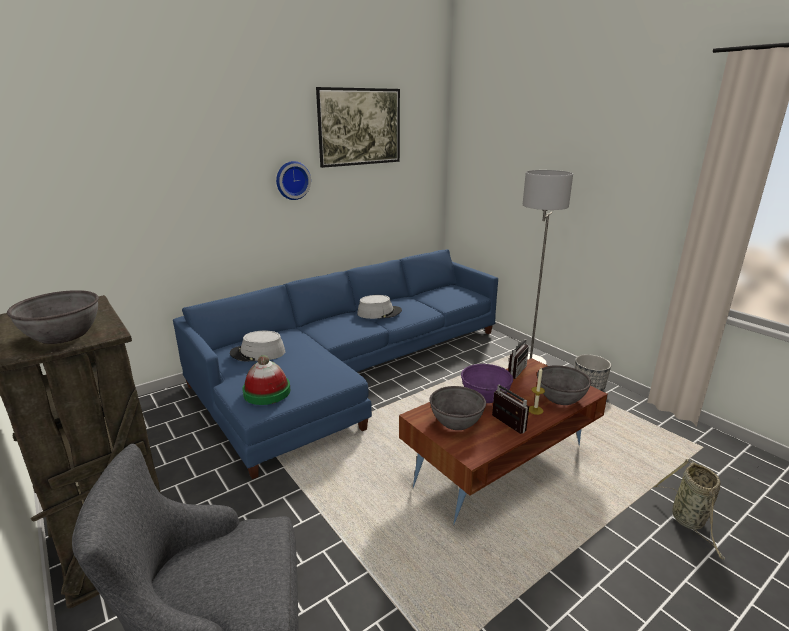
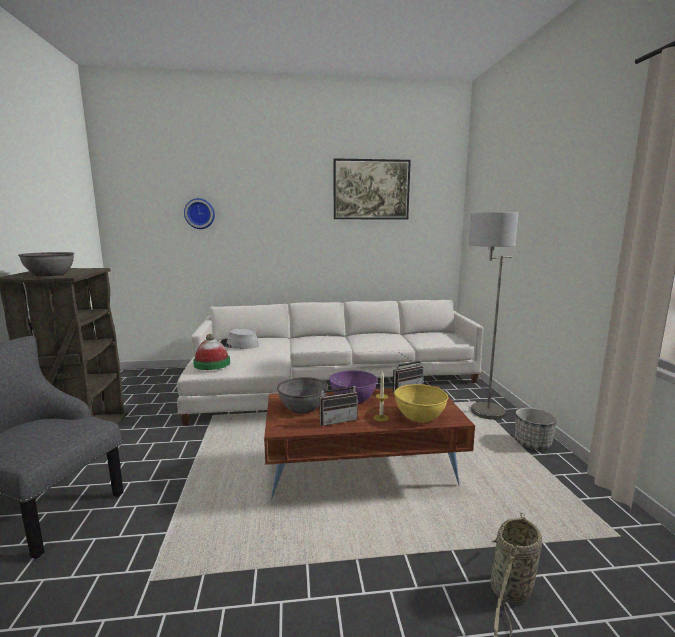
camera: 30 degrees right, 10 degrees down
(292, 180) = (309, 227): wall clock -> wall clock (200, 213)
(347, 369) = (323, 380): blue sofa -> white sofa
(379, 312) = (358, 338): grey hat -> none
(504, 425) = (337, 419): radio -> radio turned 75 degrees clockwise
(560, 398) = (419, 416): grey bowl -> yellow bowl

